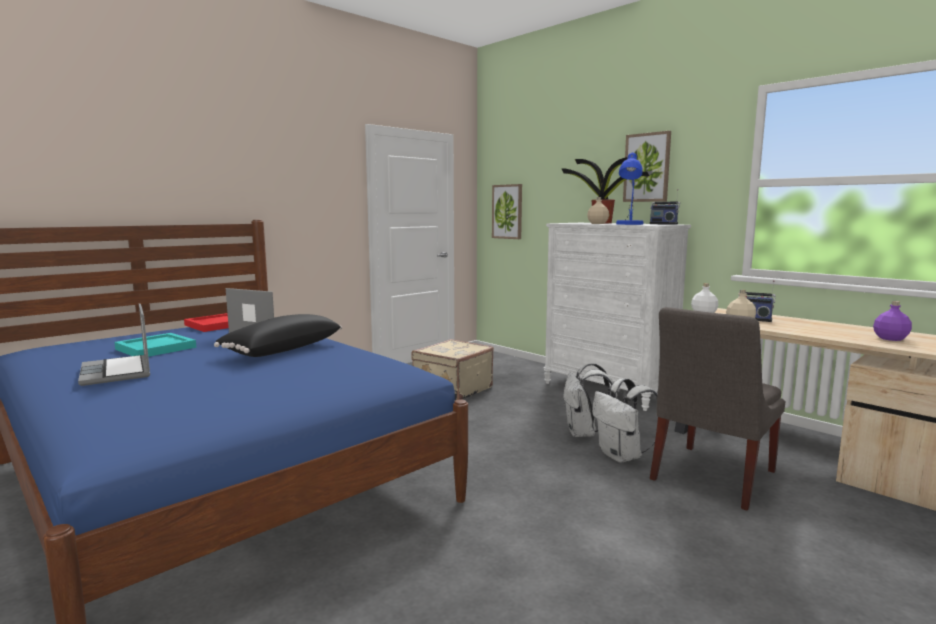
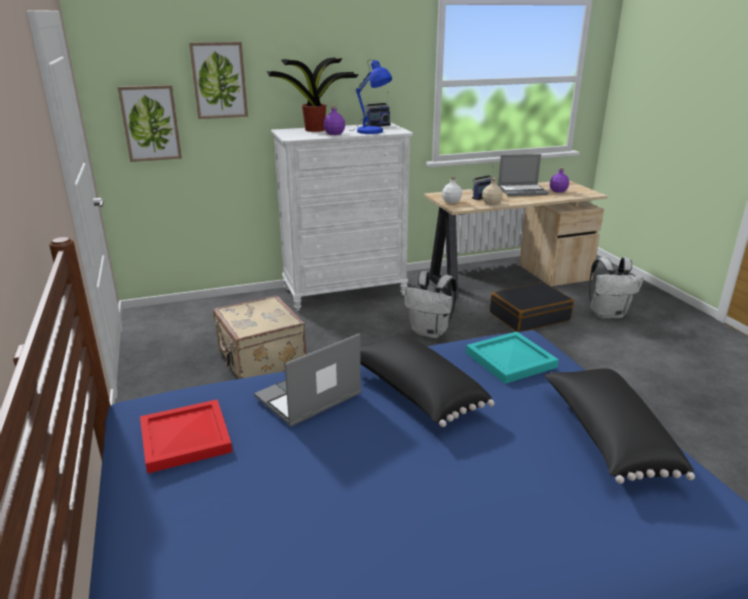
camera: 65 degrees left, 15 degrees up
(117, 372) = (471, 527): laptop -> laptop (522, 191)
(156, 348) = (328, 497): turquoise tray -> turquoise tray (509, 359)
(230, 398) = (606, 437): none -> black pillow
(597, 223) = (334, 134): beige bottle -> purple bottle
(622, 456) = (482, 332): white backpack -> white backpack (608, 314)
(647, 167) = (344, 67): picture -> picture (219, 80)
(710, 477) = (529, 316): grey chair -> black suitcase

